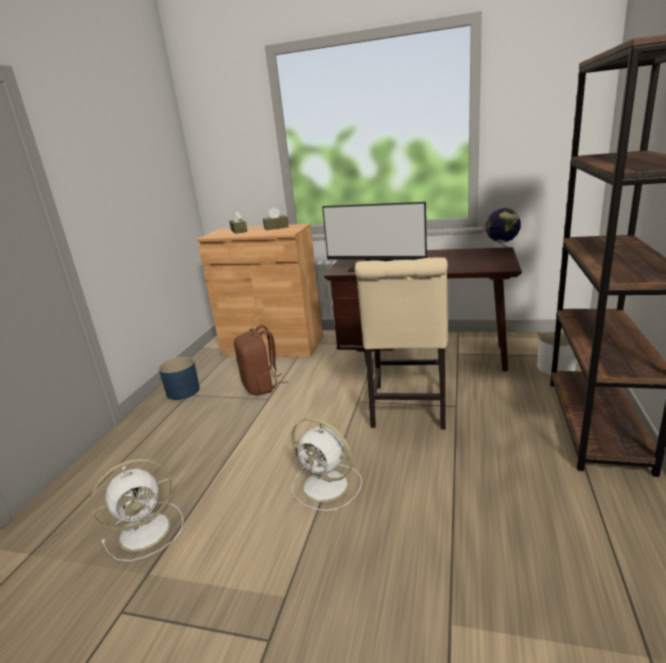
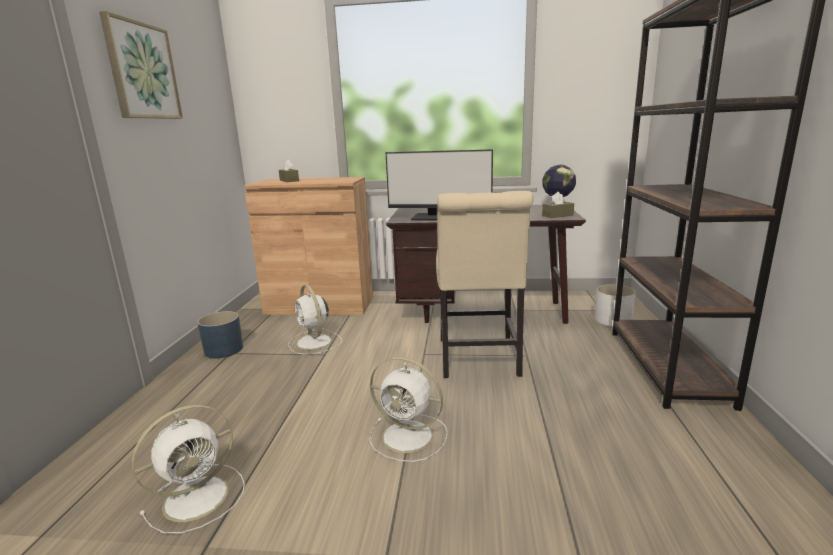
camera: 10 degrees left, 5 degrees down
(97, 147) = (142, 71): none -> picture
(261, 386) = (314, 343): brown backpack -> white fan
(276, 227) = (329, 178): brown tissue box -> brown tissue box (557, 215)

